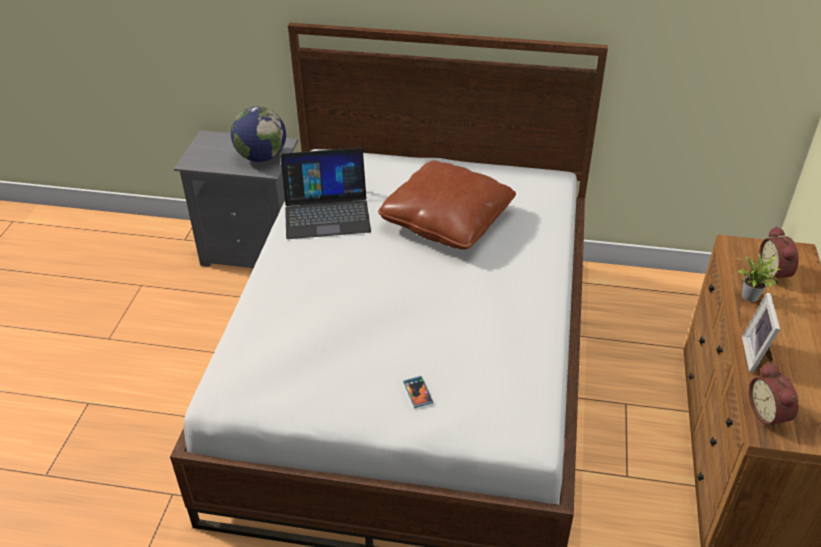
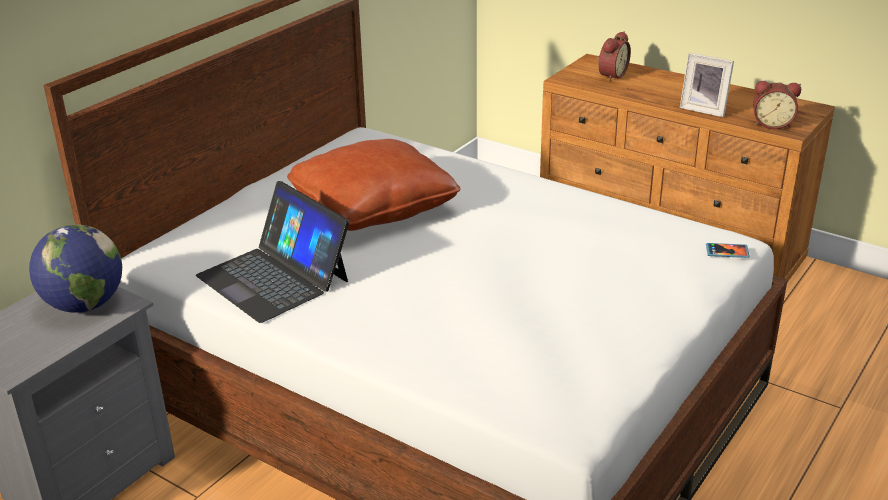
camera: 65 degrees left, 10 degrees down
(326, 212) = (274, 278): laptop -> laptop turned 120 degrees clockwise
(417, 393) = (640, 287): phone -> phone (727, 252)
(750, 297) = (635, 92): potted plant -> none
(775, 272) = (611, 75): alarm clock -> alarm clock turned 75 degrees counterclockwise

